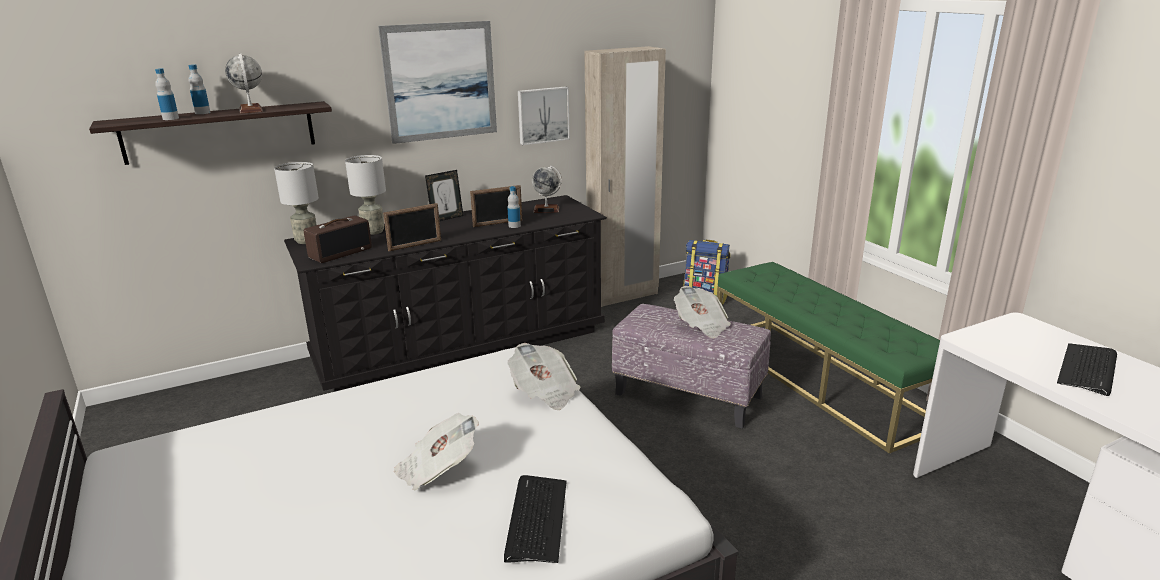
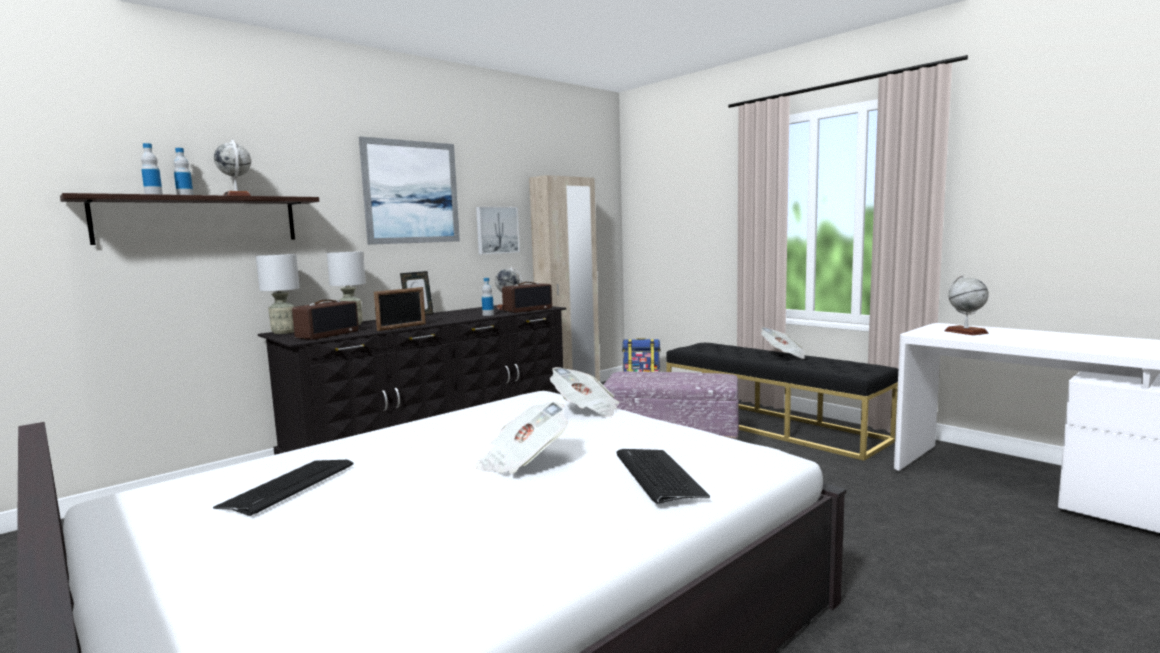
camera: 15 degrees left, 15 degrees down
(498, 223) = (471, 315): picture frame -> none
(562, 218) = (527, 310): none -> radio
(701, 325) = (679, 375): newspaper -> newspaper (784, 355)
(819, 378) = (771, 425): green bench -> black bench
(1027, 344) = (965, 332): none -> globe
(1088, 369) = (1023, 336): keyboard -> keyboard (288, 487)

